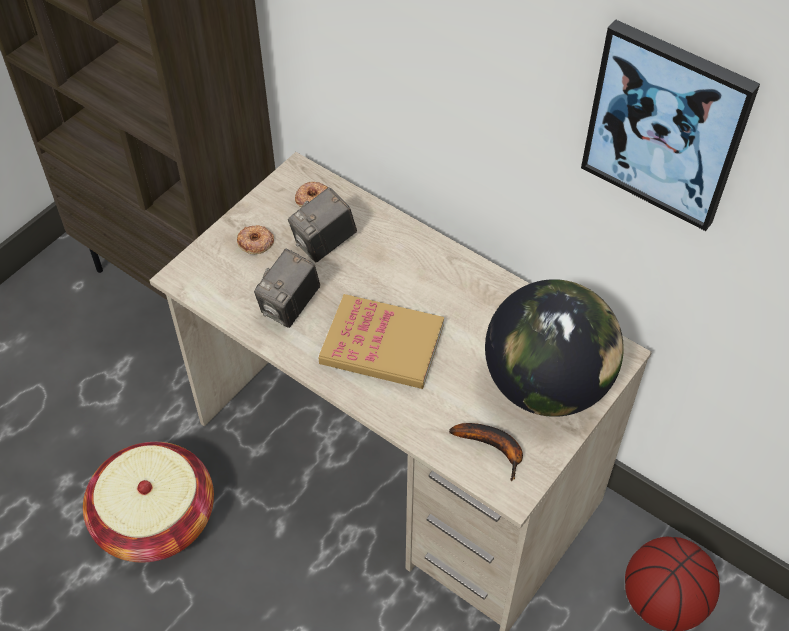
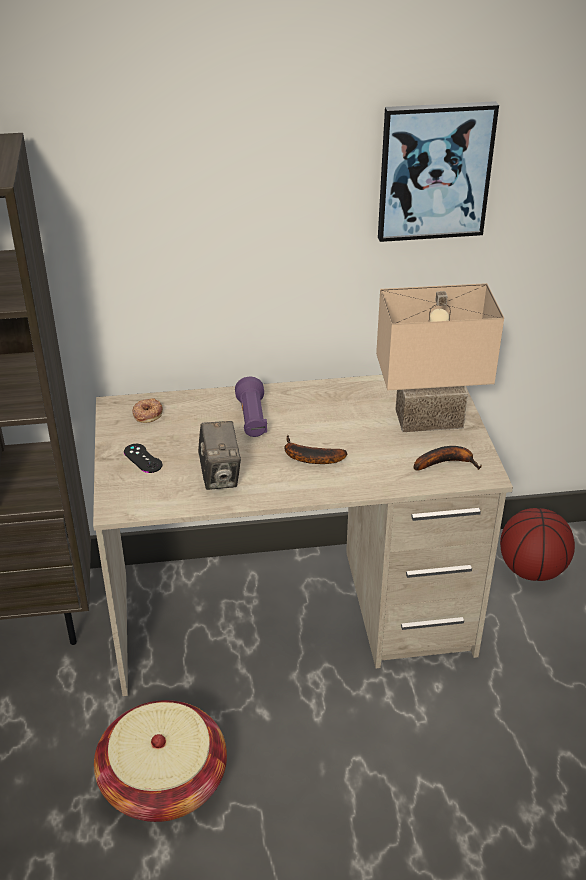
camera: 45 degrees left, 15 degrees down
(255, 242) = (143, 458): donut -> black game controller
(324, 244) = (193, 431): camera -> none
(382, 344) = (308, 457): book -> banana
(386, 268) = (252, 419): none -> purple flashlight
(546, 385) = (429, 416): globe -> beige table lamp

